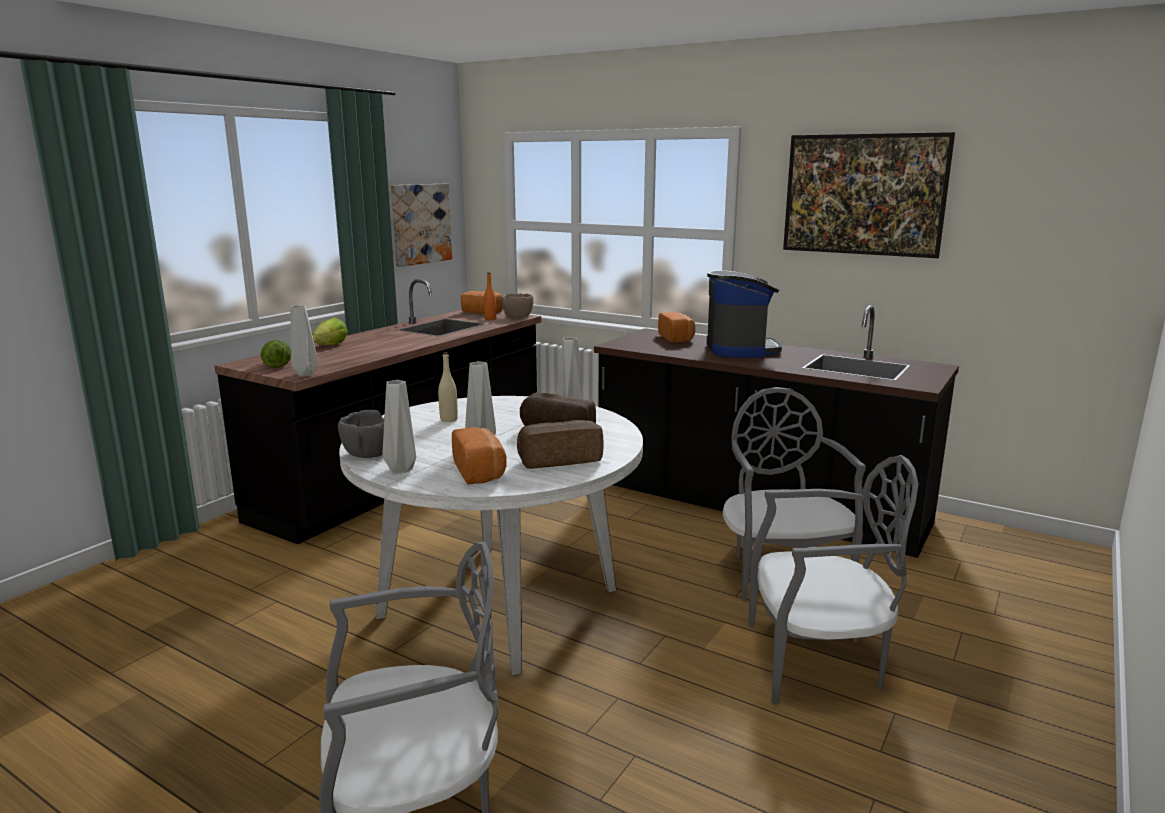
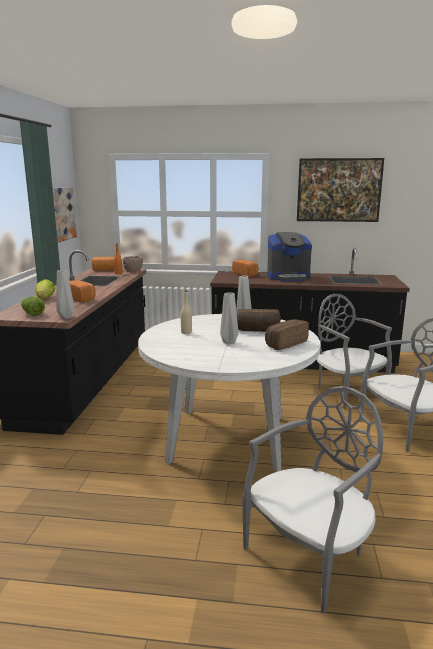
camera: 25 degrees left, 0 degrees up
(368, 454) = (175, 357): grey bowl -> none
(401, 470) = (211, 362): grey vase -> none
(480, 471) = (256, 356): bread -> bread (81, 299)
(740, 349) = (288, 277): coffee machine -> coffee machine turned 105 degrees clockwise

